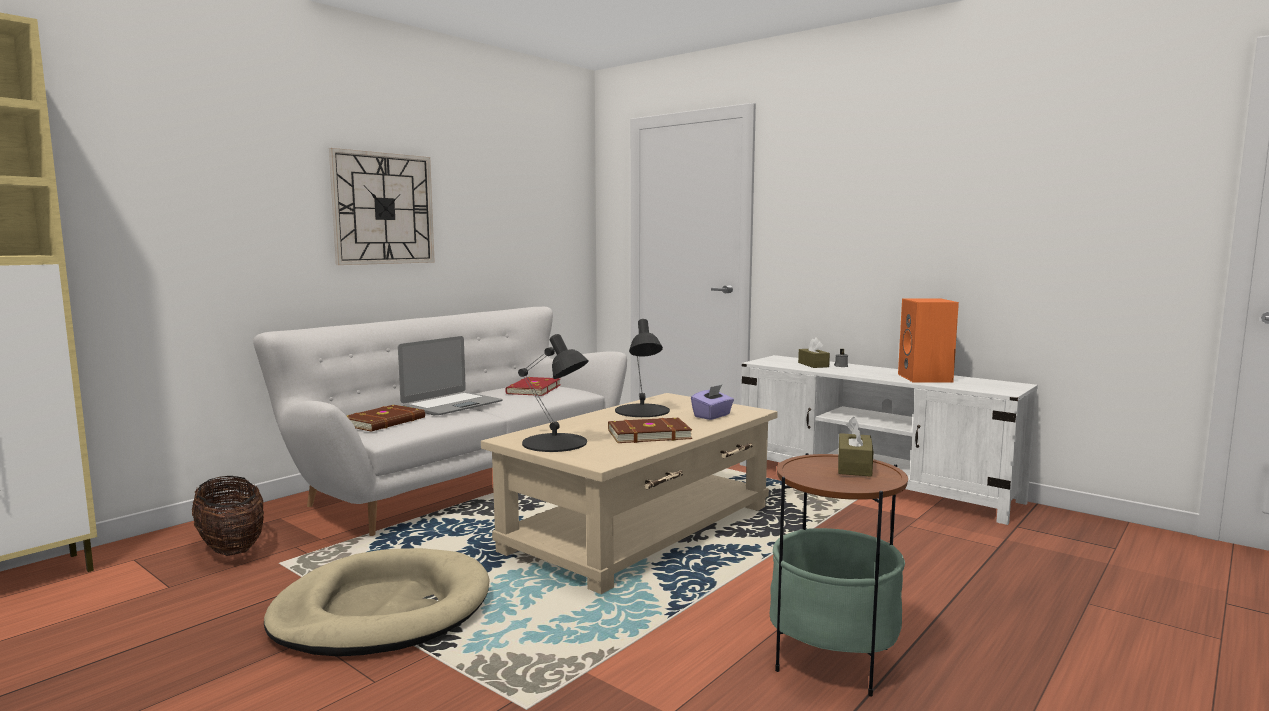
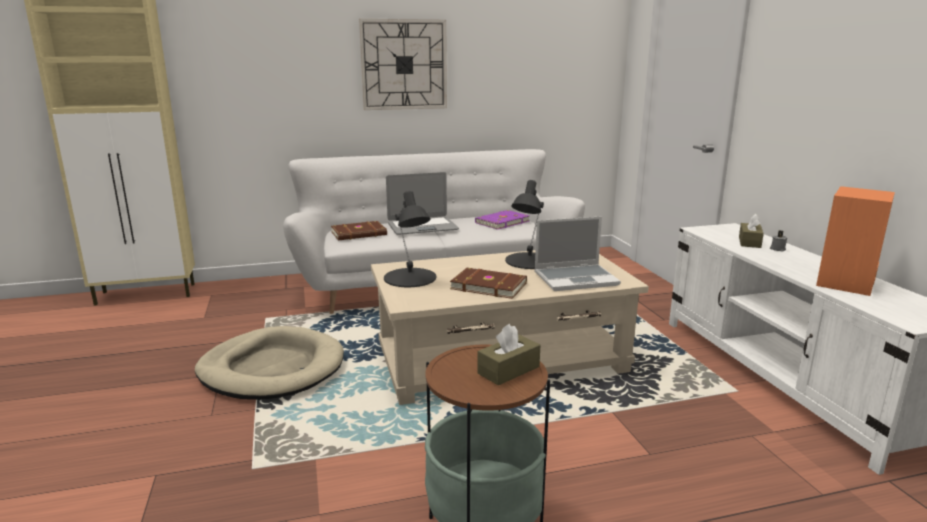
camera: 35 degrees right, 10 degrees up
(231, 548) = (258, 300): basket -> none
(532, 389) = (501, 222): red book -> purple book
(712, 416) = (576, 279): purple tissue box -> laptop

